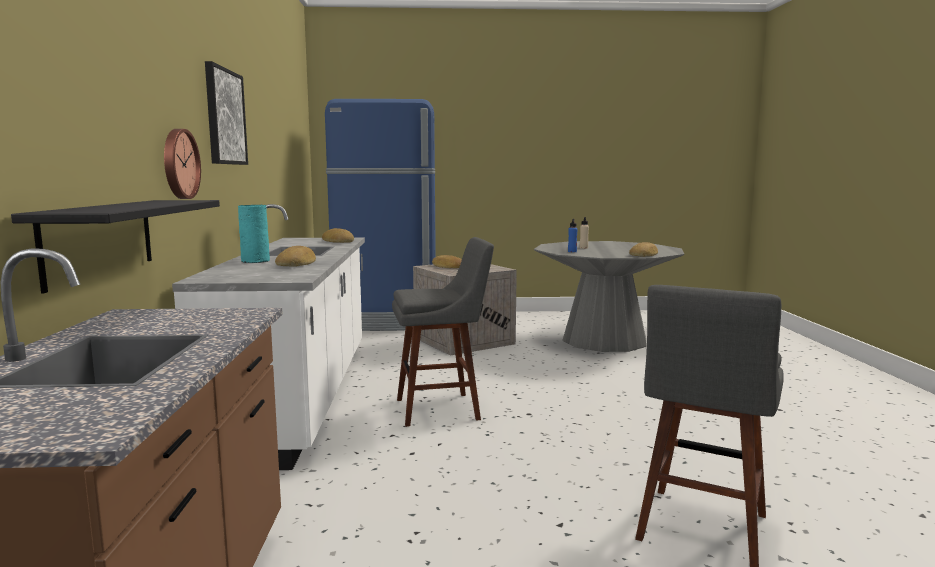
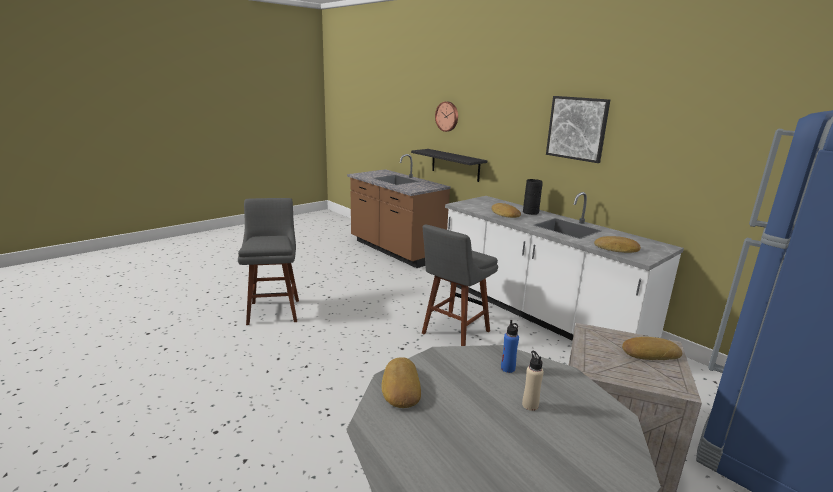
camera: 140 degrees right, 10 degrees up
(179, 164) = (511, 149): wall clock -> wall clock (447, 116)
(256, 261) = (530, 212): turquoise vase -> black vase

